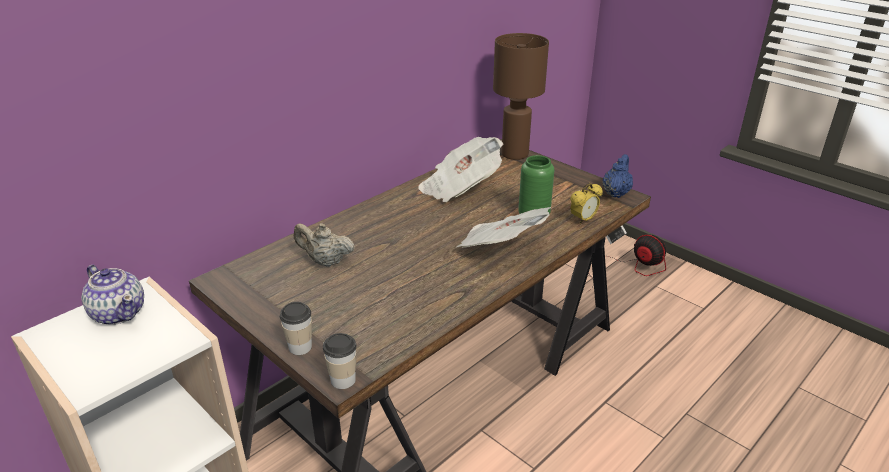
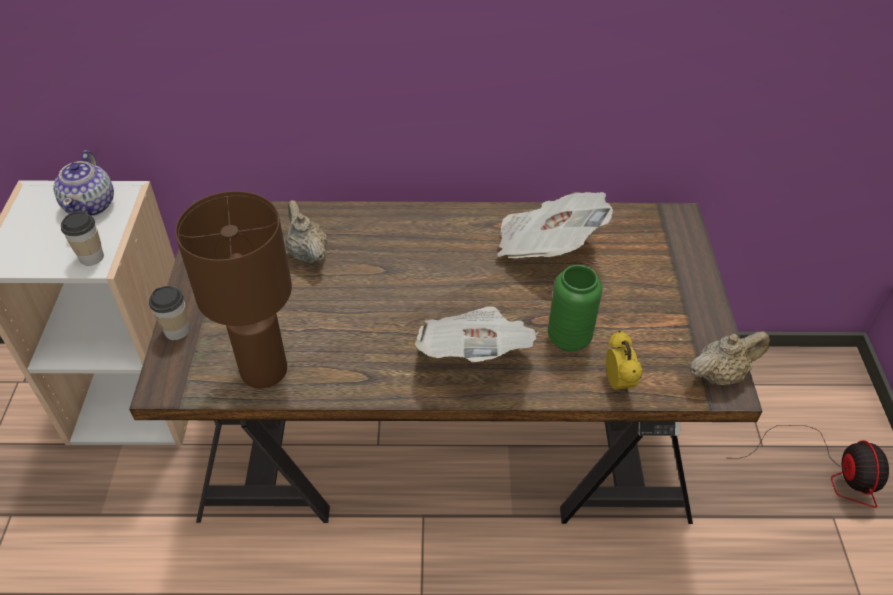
camera: 45 degrees right, 15 degrees up
(343, 380) = (161, 389): cup -> cup (91, 257)
(515, 155) = (679, 237): brown table lamp -> brown table lamp (263, 371)
(583, 220) = (618, 383): alarm clock -> alarm clock turned 105 degrees counterclockwise
(616, 193) = (721, 374): blue teapot -> beige teapot

